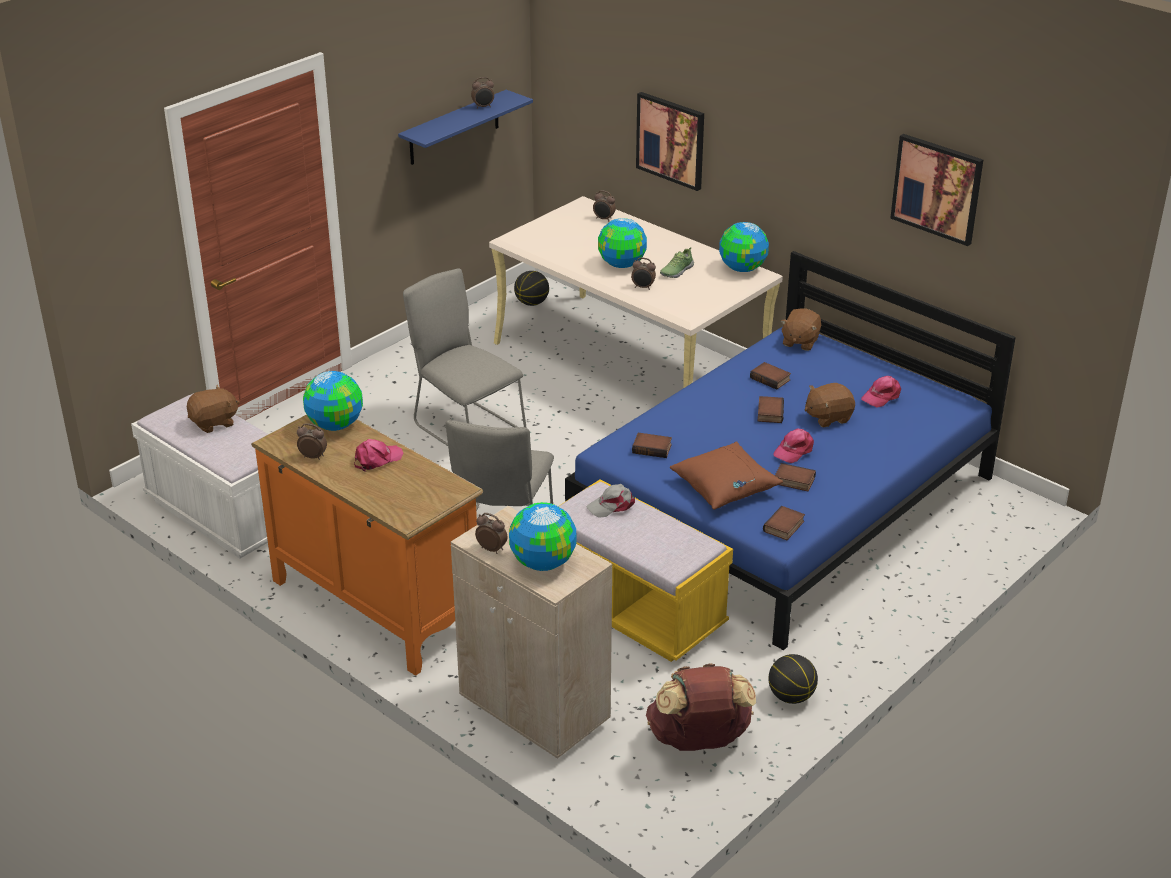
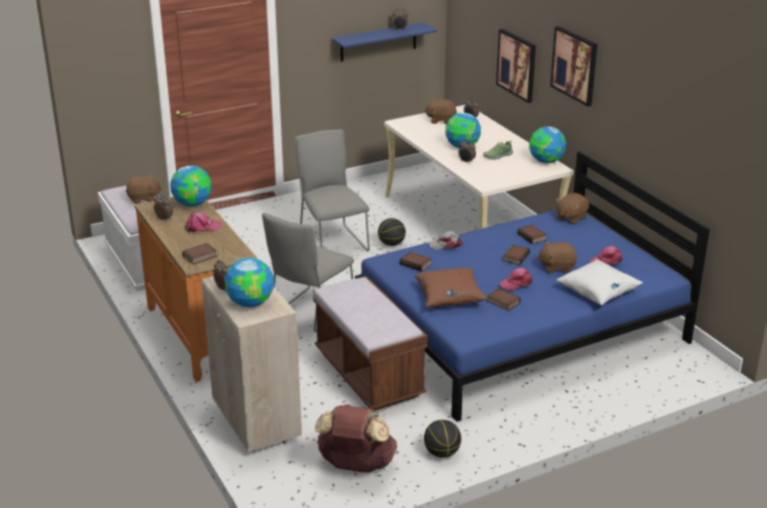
camera: 20 degrees right, 5 degrees down
(532, 303) = (427, 177): basketball -> basketball (391, 244)
(566, 228) = (441, 120): none -> brown plush toy
(612, 505) = (360, 292): grey cap -> grey cap (446, 245)
(636, 611) = (369, 374): yellow bench -> brown bench
(784, 527) = (474, 329): book -> book (200, 257)
(896, 442) = (597, 292): none -> grey pillow
(937, 188) = (667, 107): picture -> picture (574, 65)

